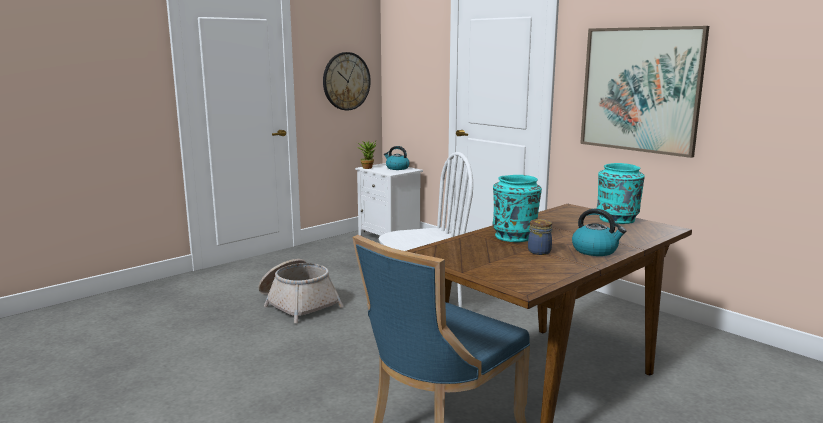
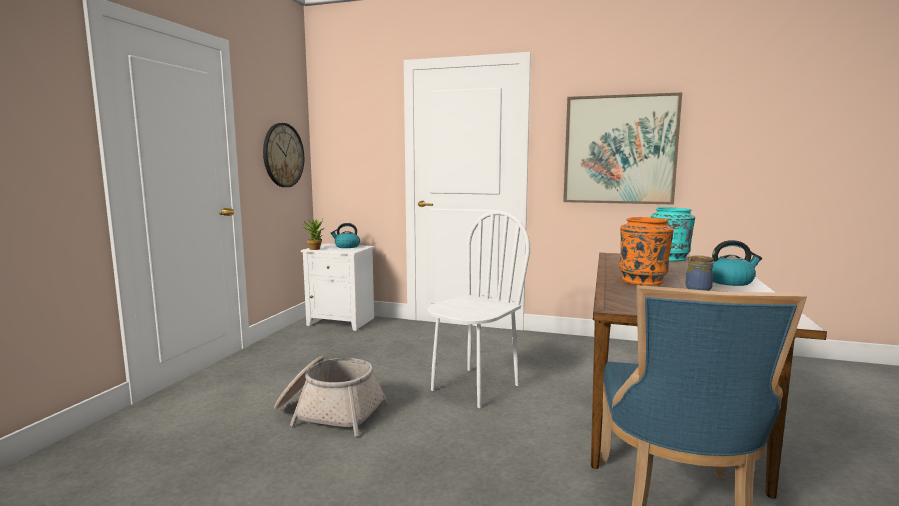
camera: 30 degrees left, 5 degrees down
(515, 236) = (642, 280): turquoise vase -> orange vase

